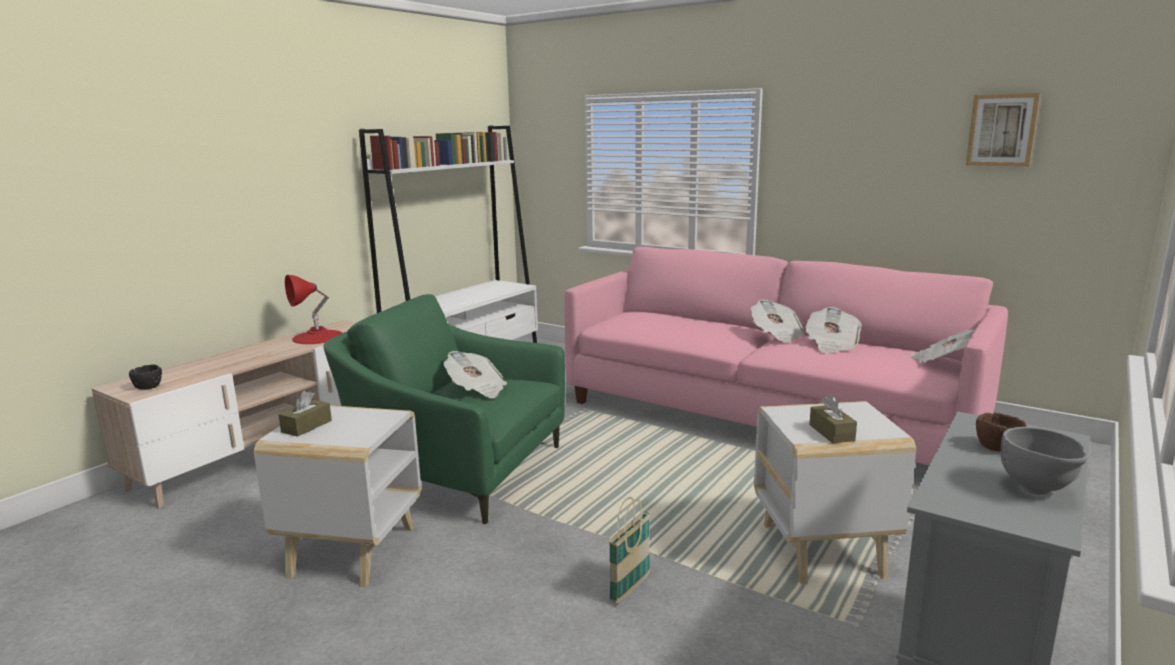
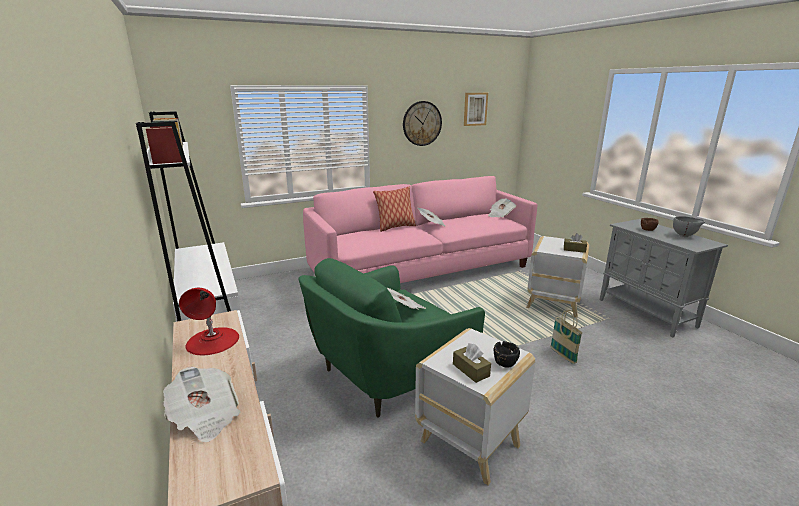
camera: 60 degrees left, 5 degrees up
(147, 387) = (235, 465): black bowl -> black bowl (505, 363)
(721, 323) = (395, 227): none -> pillow
(831, 345) = (460, 221): newspaper -> newspaper (205, 417)
(863, 155) = (422, 123): none -> wall clock

